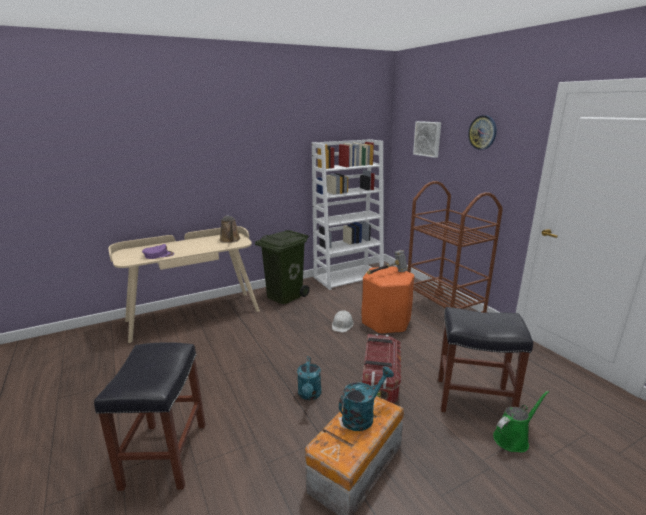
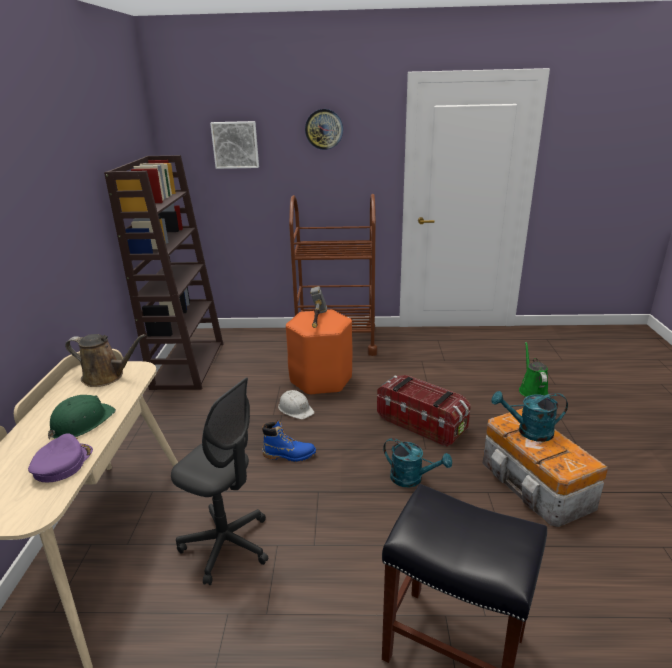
camera: 60 degrees left, 5 degrees up
(189, 248) = (81, 423): none -> green hard hat
(210, 346) = (226, 545): none -> grey office chair
(284, 295) = (165, 430): green trash can -> none
(295, 339) = (289, 455): none -> blue boot
(348, 277) = (188, 364): white bookcase -> brown bookcase
(362, 415) = (528, 431): turquoise watering can -> turquoise watering can turned 75 degrees counterclockwise
(475, 398) = (478, 385): black stool -> none

